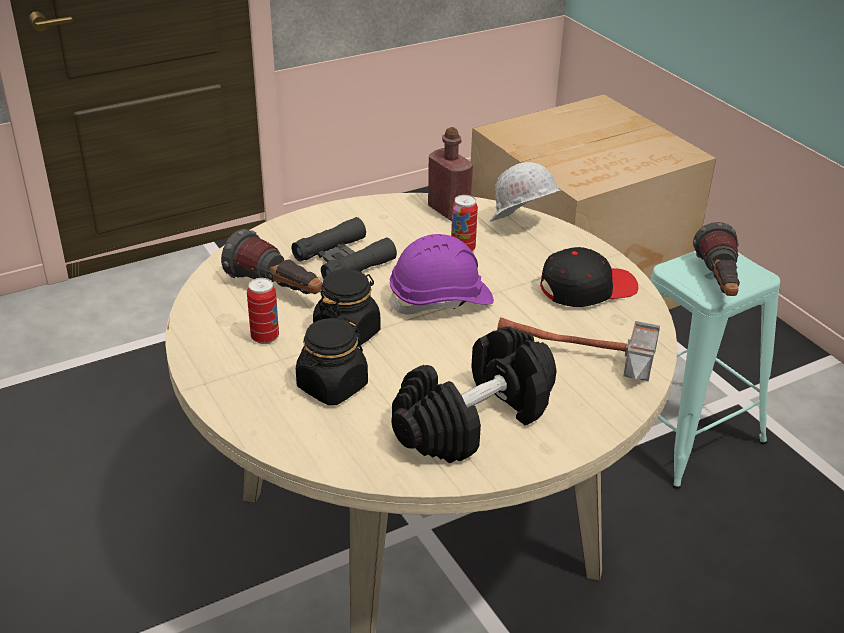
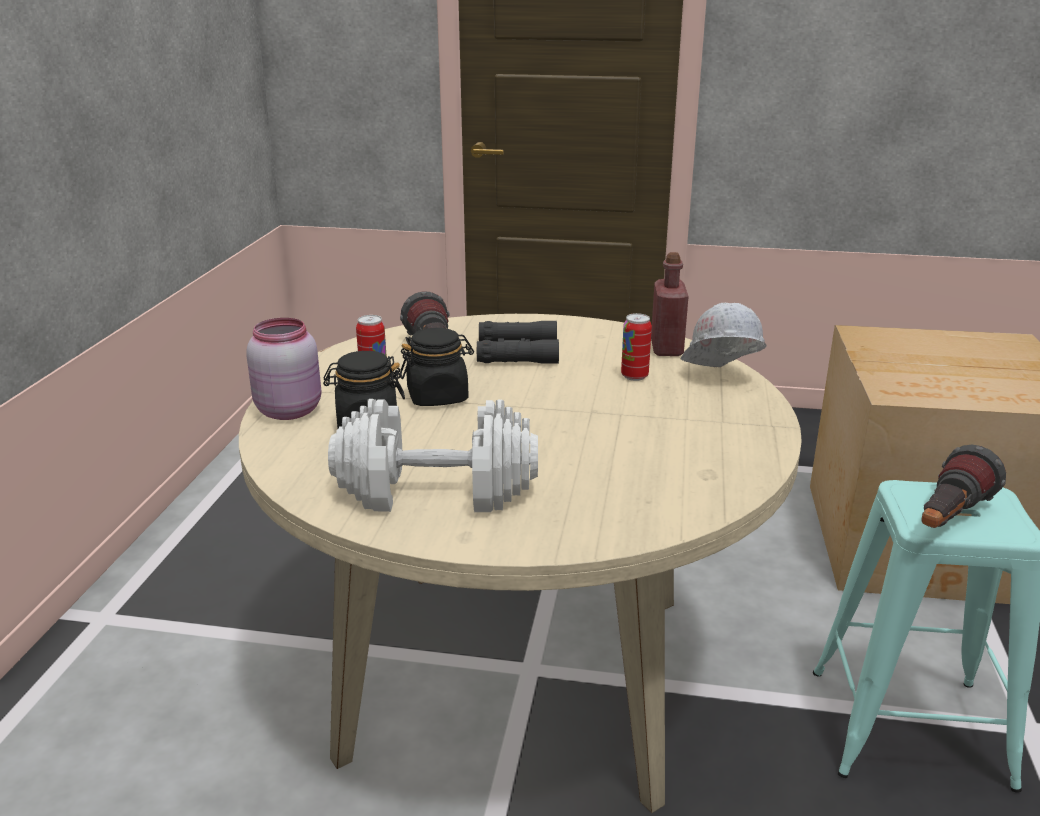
camera: 40 degrees right, 10 degrees down
(244, 403) = (289, 410): none -> pink jar
(441, 300) = (554, 402): purple hard hat -> none
(474, 421) = (435, 491): black dumbbell -> white dumbbell
(571, 356) = (608, 483): hammer -> none
(587, 288) = (712, 441): black cap -> none

